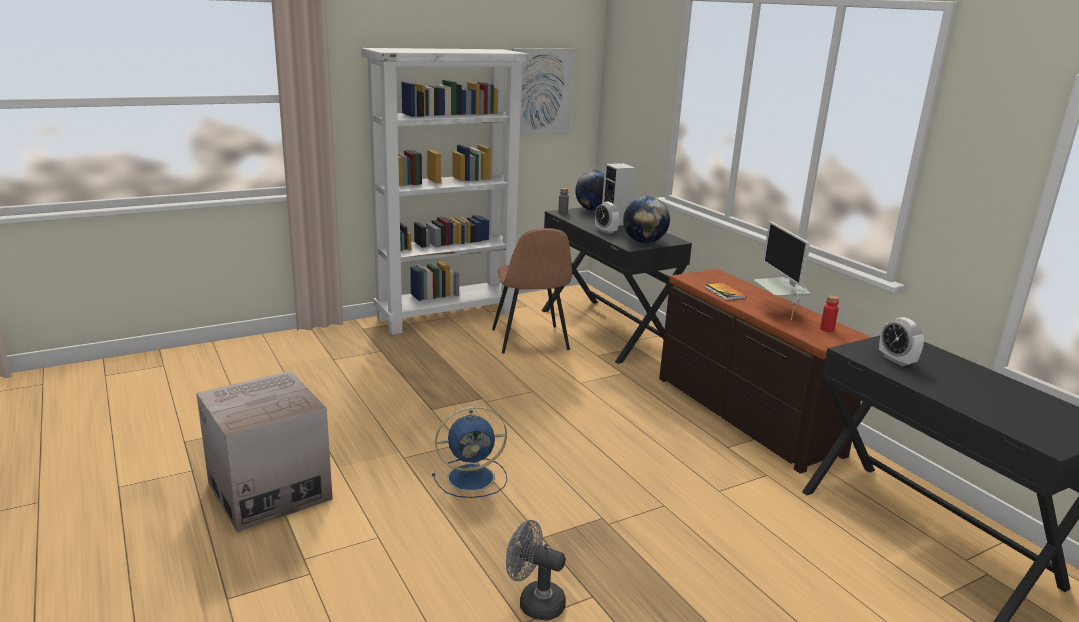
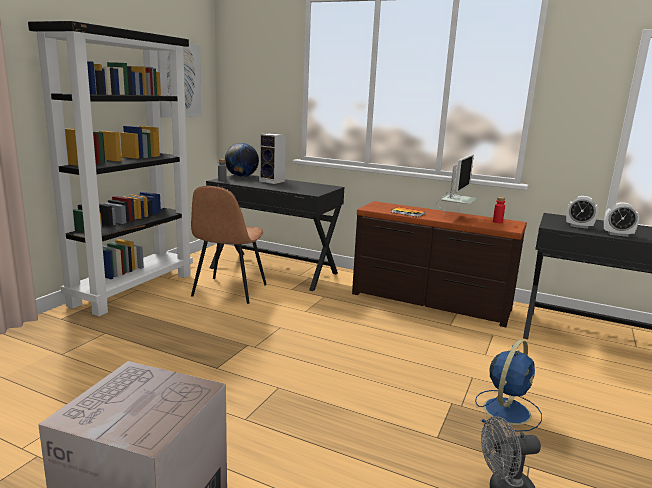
camera: 35 degrees left, 5 degrees down
(447, 315) = (133, 289): white bookcase -> black bookcase
(473, 477) = (325, 412): blue fan -> blue fan (507, 410)
(530, 340) = (229, 291): brown chair -> brown chair turned 60 degrees clockwise
(606, 231) = (277, 187): alarm clock -> alarm clock (617, 234)
(644, 242) = (315, 190): globe -> none
(779, 311) = (455, 217): monitor -> monitor turned 105 degrees counterclockwise

